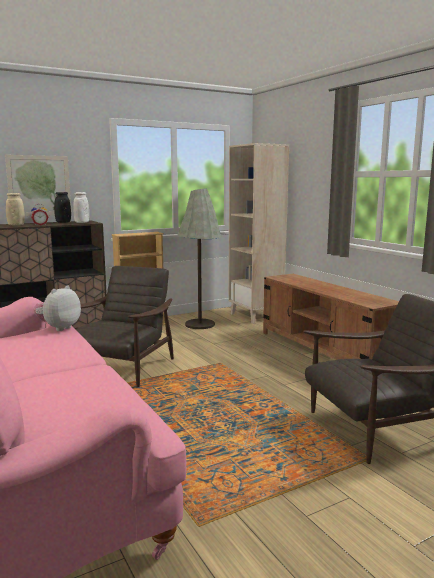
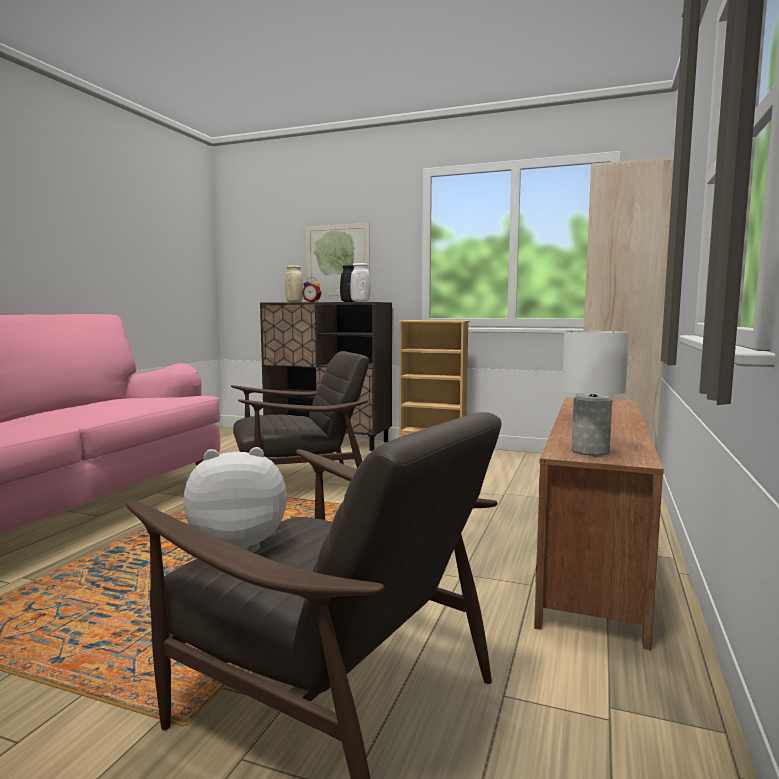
camera: 50 degrees right, 5 degrees down
(59, 328) = (173, 398): plush toy -> plush toy (238, 544)
(200, 324) = (503, 467): grey floor lamp -> none
(372, 302) = (590, 451): none -> white table lamp

